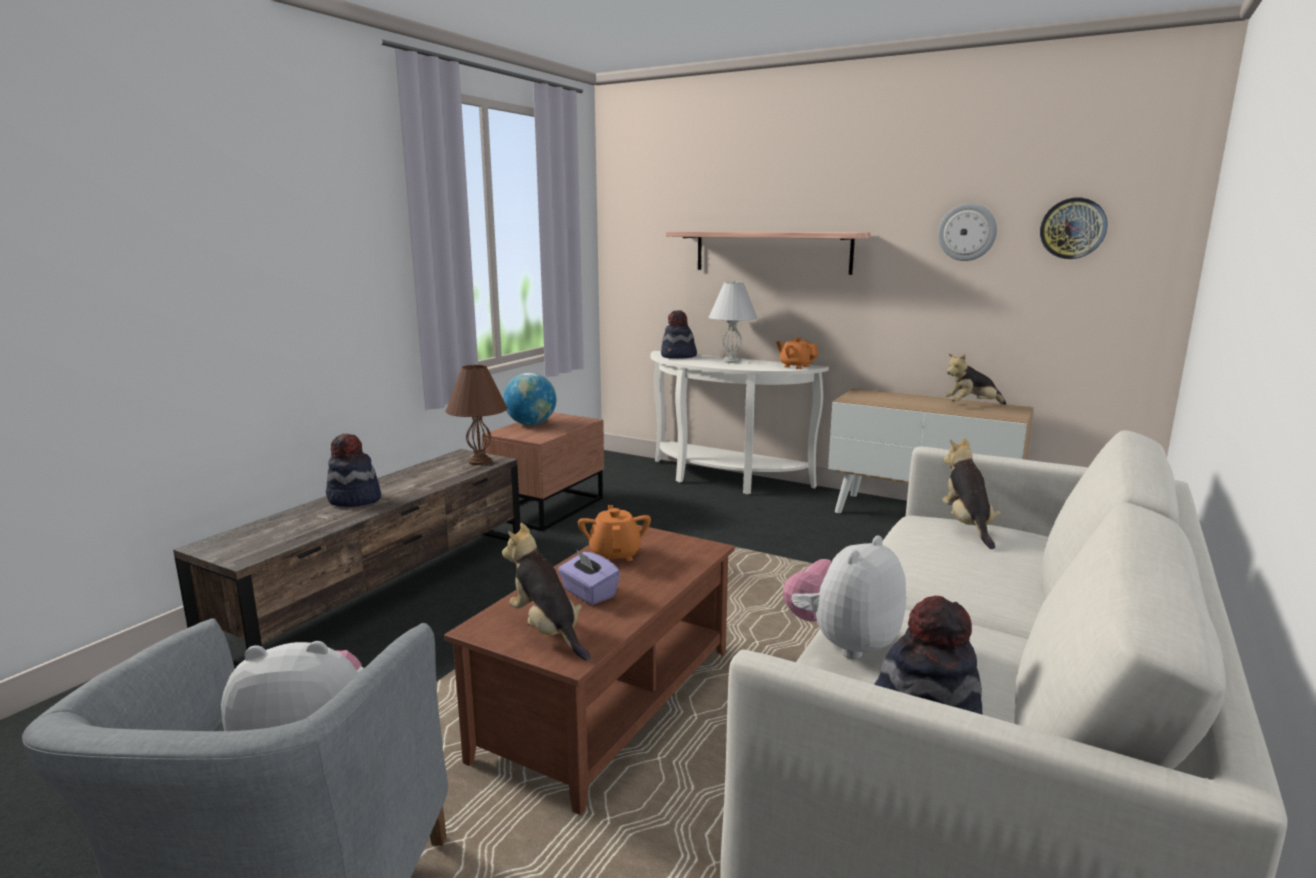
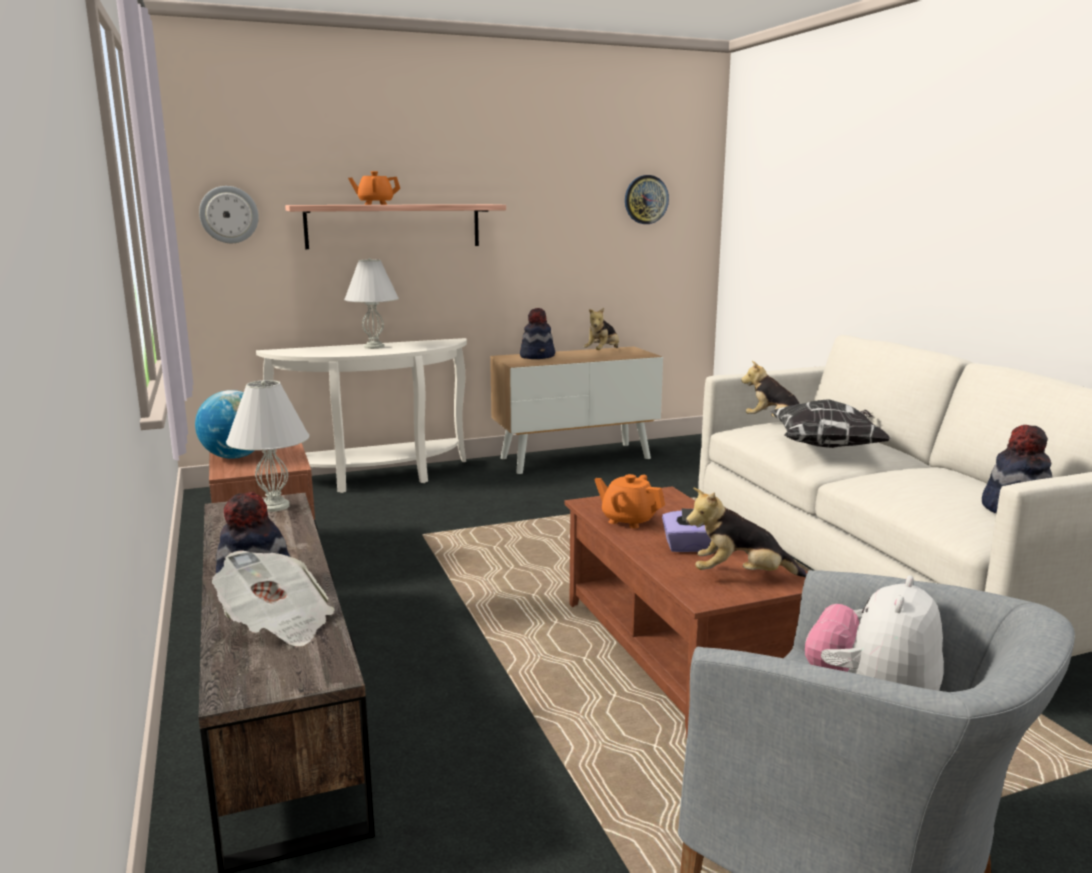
camera: 50 degrees left, 0 degrees up
(301, 524) = (277, 624): none -> newspaper
(480, 461) = (274, 506): brown table lamp -> white table lamp
(678, 356) = (307, 351): hat -> hat (538, 356)
(796, 366) = (443, 342): orange teapot -> orange teapot (375, 204)
(843, 643) = (905, 496): plush toy -> none
(940, 565) = (826, 447): none -> pillow
(967, 232) = (572, 203): wall clock -> wall clock (229, 214)

